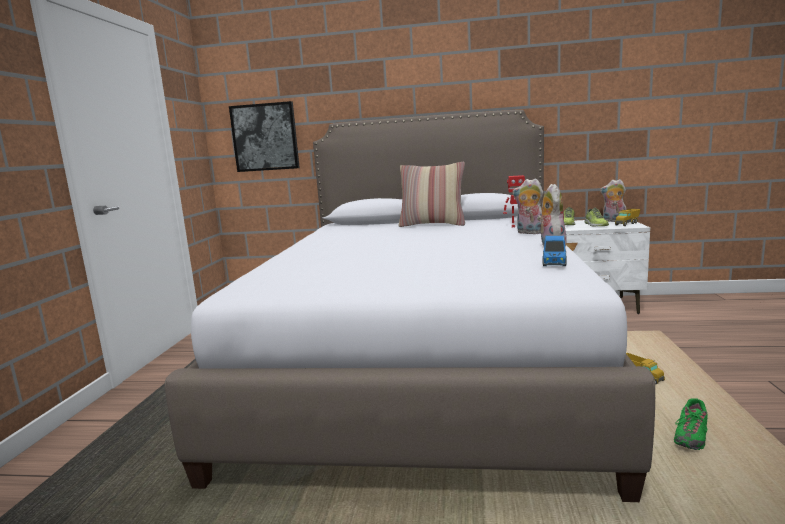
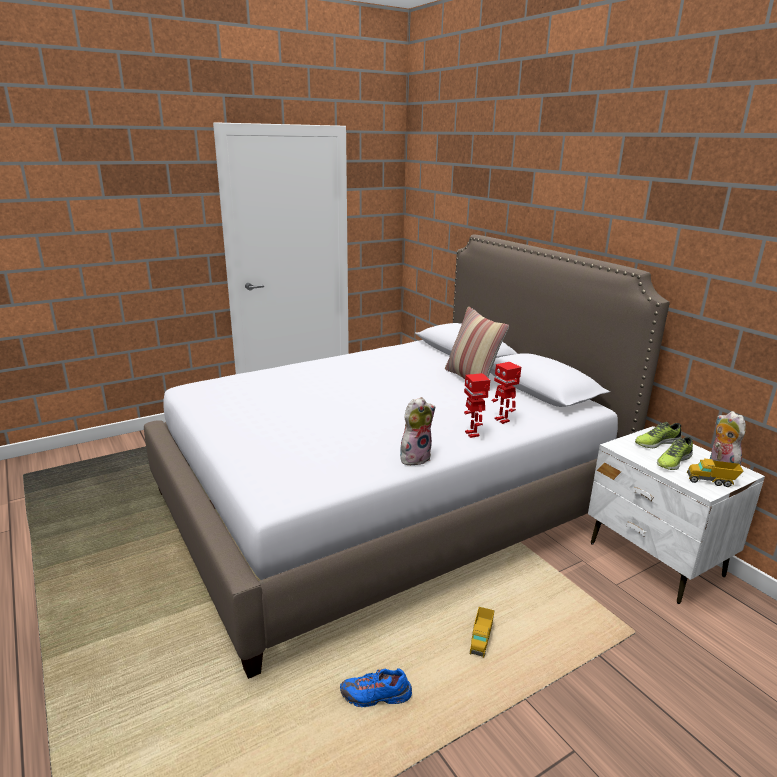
camera: 50 degrees right, 10 degrees up
(265, 137) = (436, 232): picture -> none
(529, 233) = (473, 434): plush toy -> toy robot
(554, 263) = (341, 472): toy car -> none
(691, 437) = (376, 696): green shoe -> blue shoe

